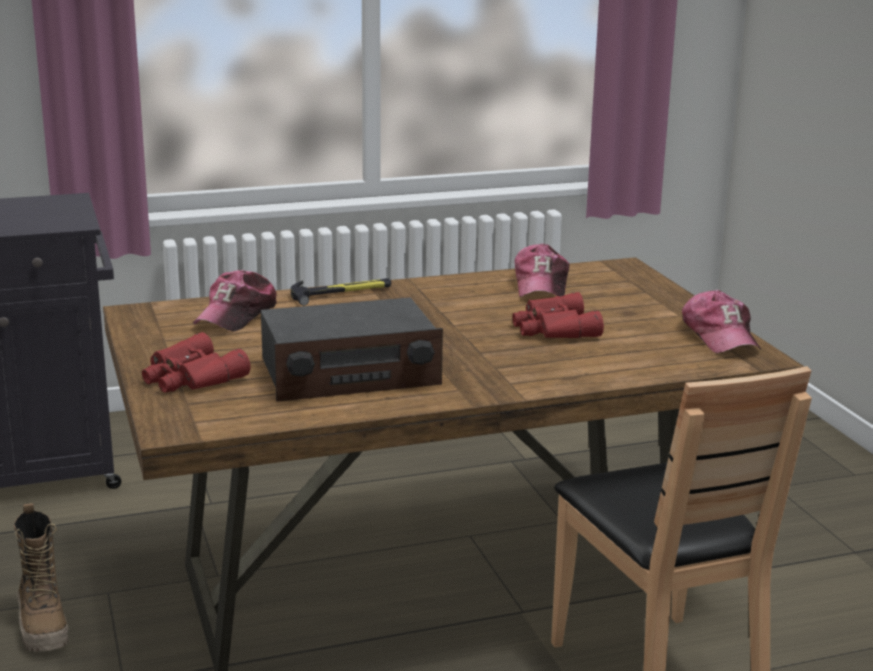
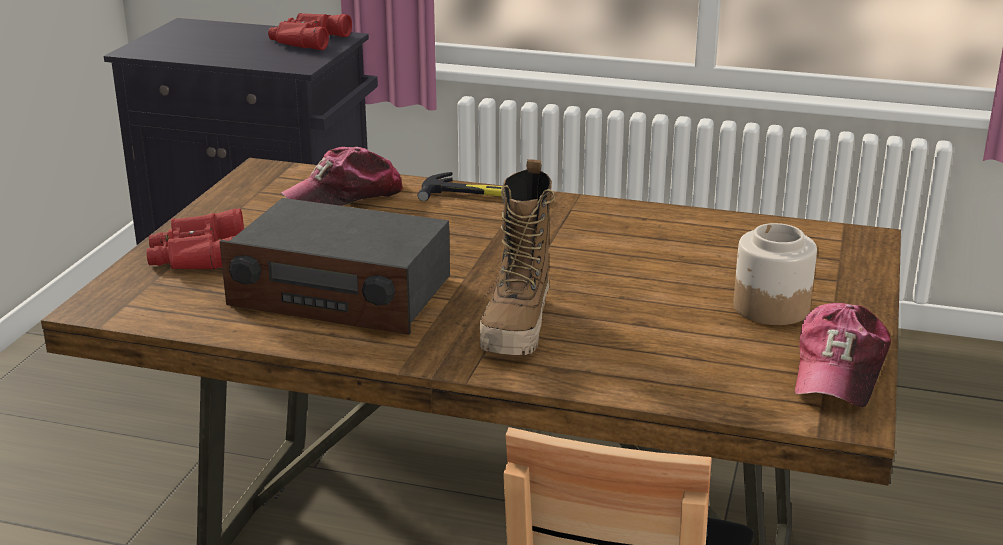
camera: 35 degrees right, 5 degrees up
(44, 627) = (128, 462): boot -> boot (517, 327)
(541, 285) = (716, 240): cap -> none
(553, 329) = (641, 300): red binoculars -> red binoculars (306, 40)
(632, 314) = (770, 307): none -> jar

